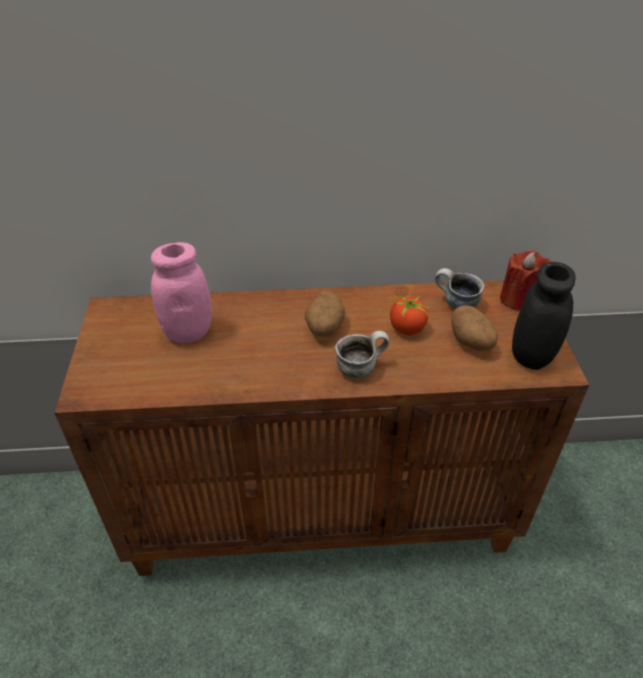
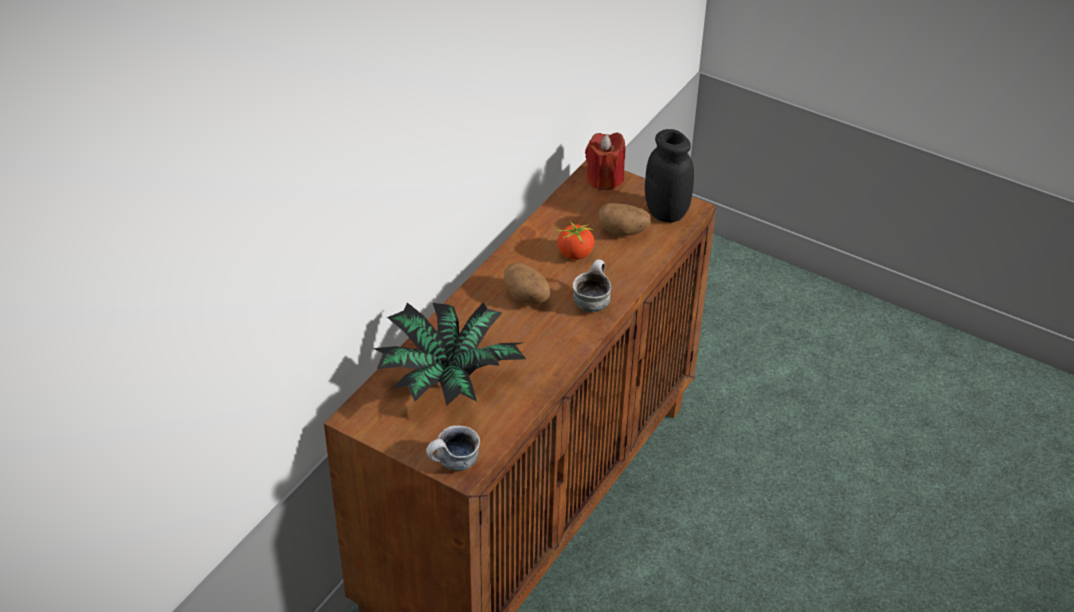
camera: 55 degrees left, 0 degrees up
(188, 332) = (448, 377): pink jar -> potted plant
(455, 304) = (574, 213): mug -> mug (453, 465)

